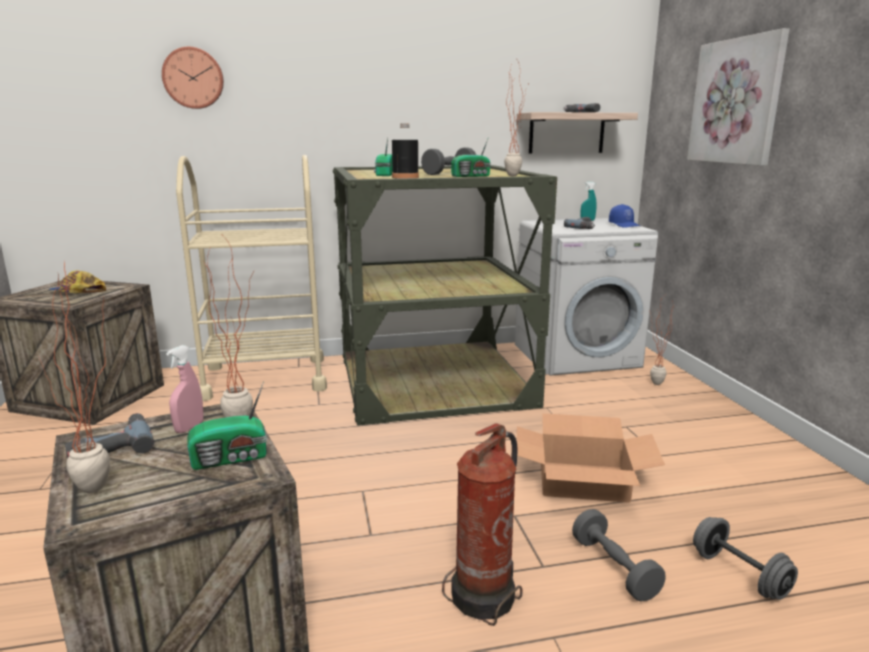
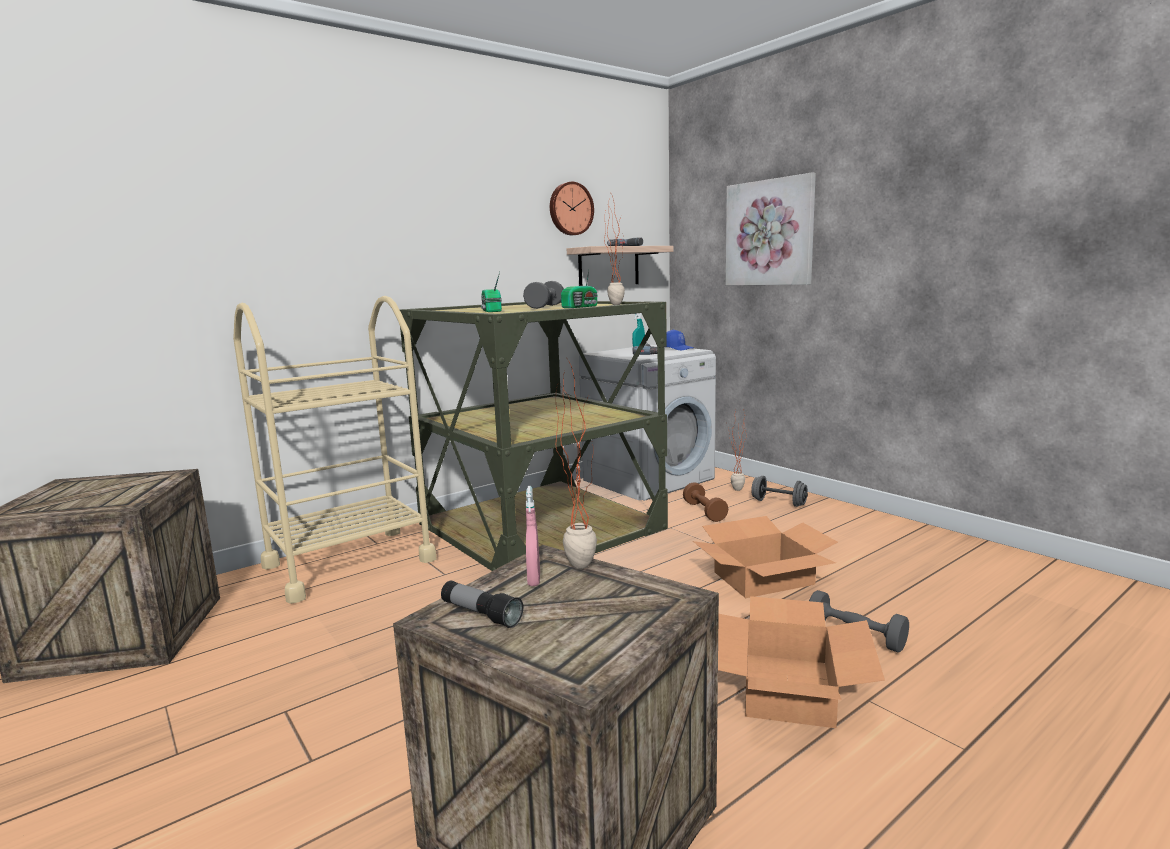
camera: 25 degrees left, 5 degrees down
(77, 292) = (106, 491): cap -> none
(102, 491) = (554, 651): potted plant -> none
(111, 446) = (481, 614): power drill -> flashlight
(193, 78) = (227, 211): wall clock -> wall clock (570, 209)
(232, 458) = (628, 592): radio -> none
(405, 177) = (524, 311): black bottle -> none
(486, 596) = (787, 689): fire extinguisher -> cardboard box
(597, 399) = (704, 512): none -> brown dumbbell
(739, 574) = (937, 613): grey dumbbell -> grey dumbbell (778, 503)

